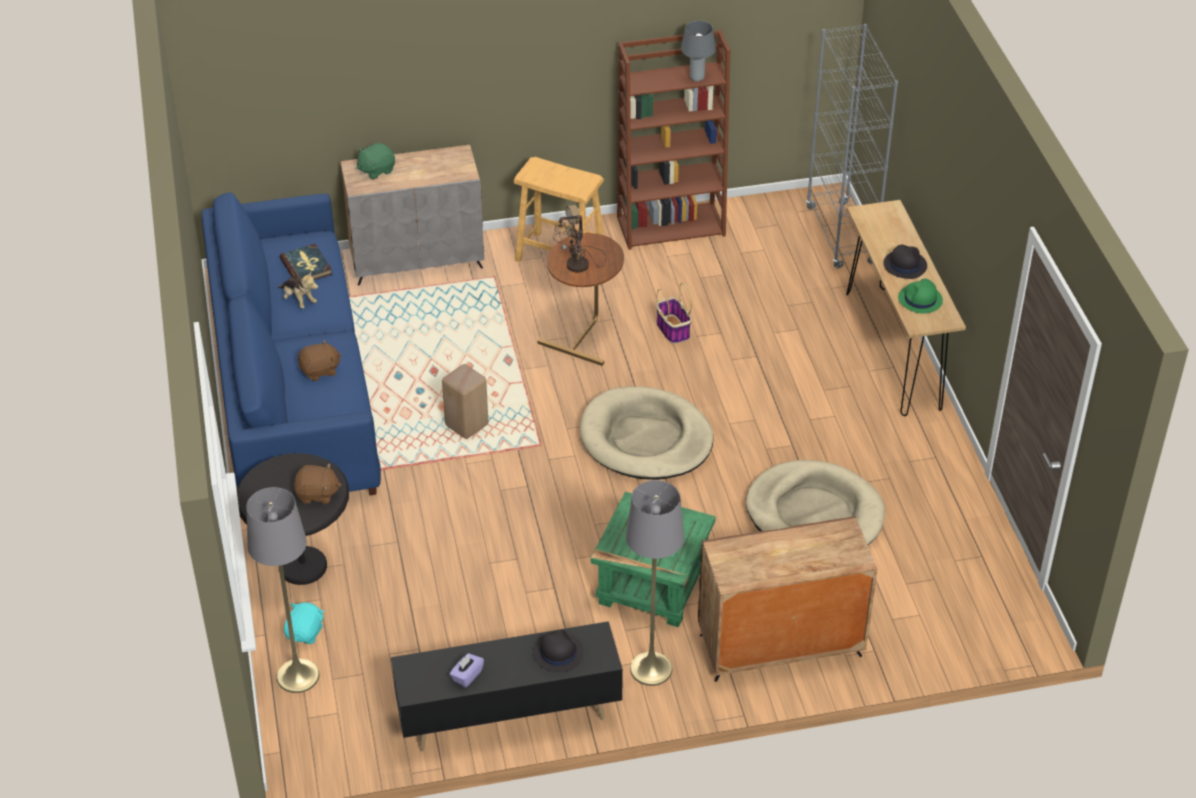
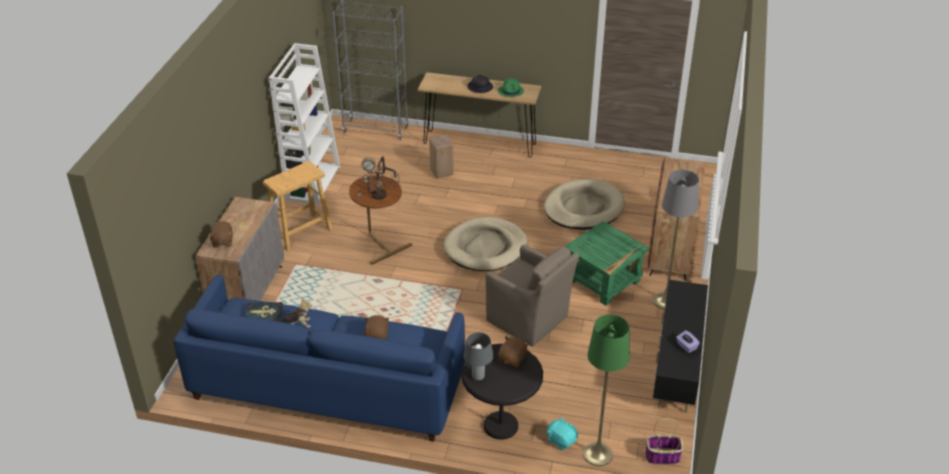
camera: 65 degrees left, 5 degrees down
(298, 676) = (597, 454): grey floor lamp -> green floor lamp
(376, 170) = (222, 242): green plush toy -> brown plush toy
(468, 425) = (422, 314): beige stool -> beige stool (442, 171)
(518, 531) = (529, 320): none -> brown armchair
(557, 652) = (684, 305): black hat -> none
(671, 225) = (313, 182): brown bookcase -> white bookcase
(672, 329) = (402, 210): basket -> basket (662, 457)
(696, 78) = (305, 75): grey table lamp -> grey table lamp (478, 377)

